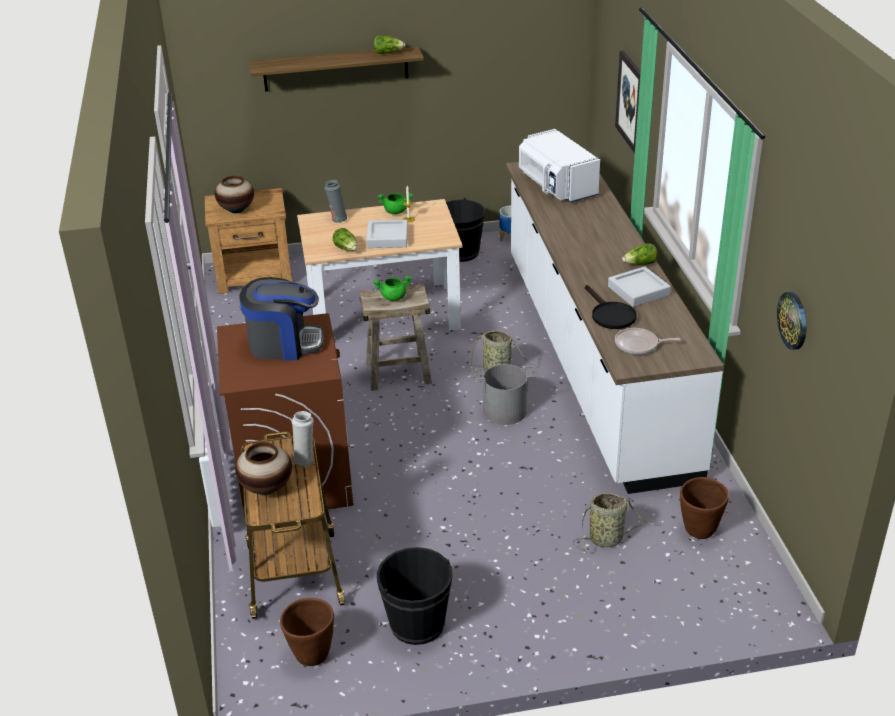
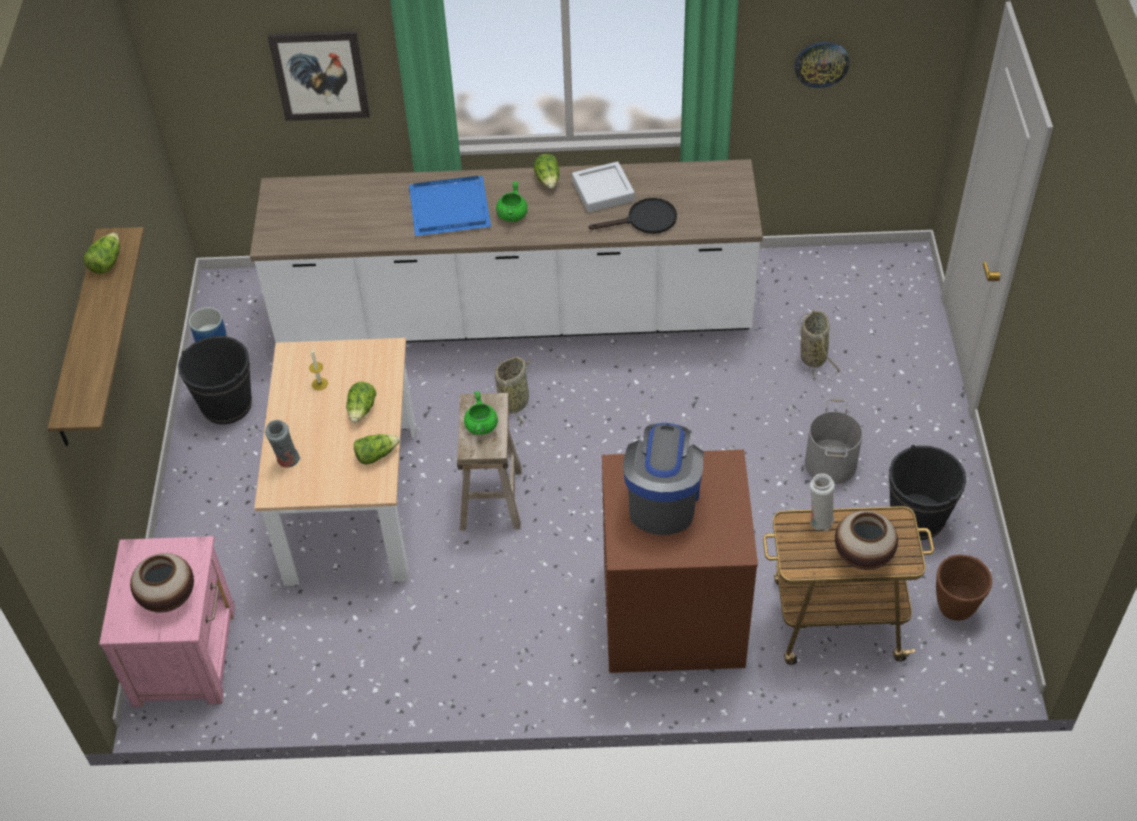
camera: 80 degrees left, 15 degrees up
(255, 275) = (186, 654): brown nightstand -> pink nightstand
(387, 238) = (362, 410): grey tray -> lettuce
(396, 211) = (291, 395): green cooking pot -> green cooking pot (512, 215)
(505, 412) = (593, 406): grey bucket -> grey bucket (831, 463)
(556, 186) = (337, 218): white microwave -> none
(588, 227) = (451, 207): none -> blue tray
(639, 345) = (706, 209): frying pan -> none
(699, 530) = (808, 289): brown planter -> none

